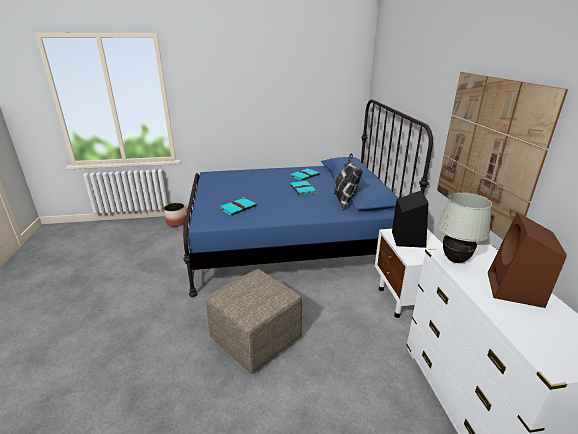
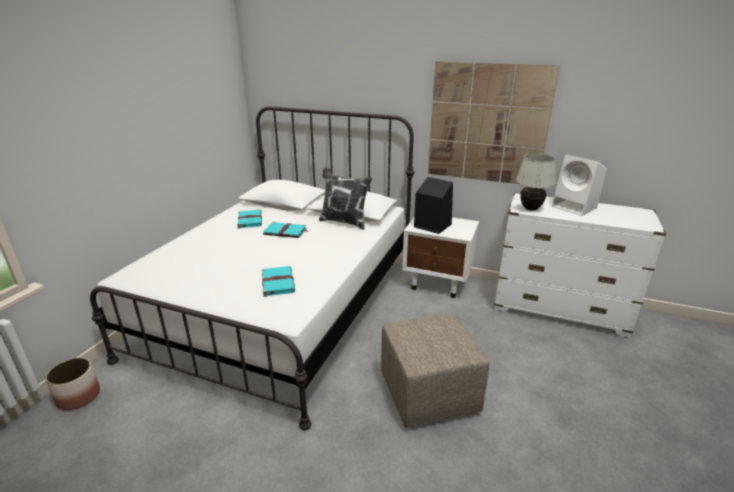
camera: 60 degrees left, 0 degrees up
(292, 243) = (283, 307): blue bed -> white bed
(515, 290) = (575, 207): brown speaker -> white speaker

